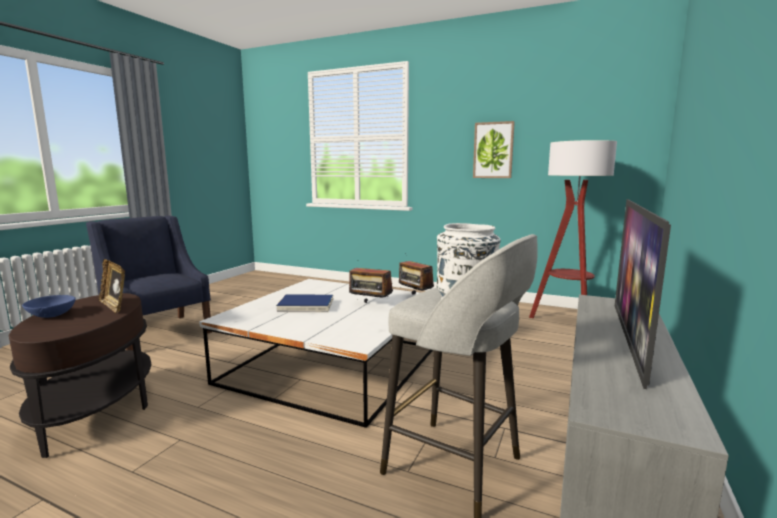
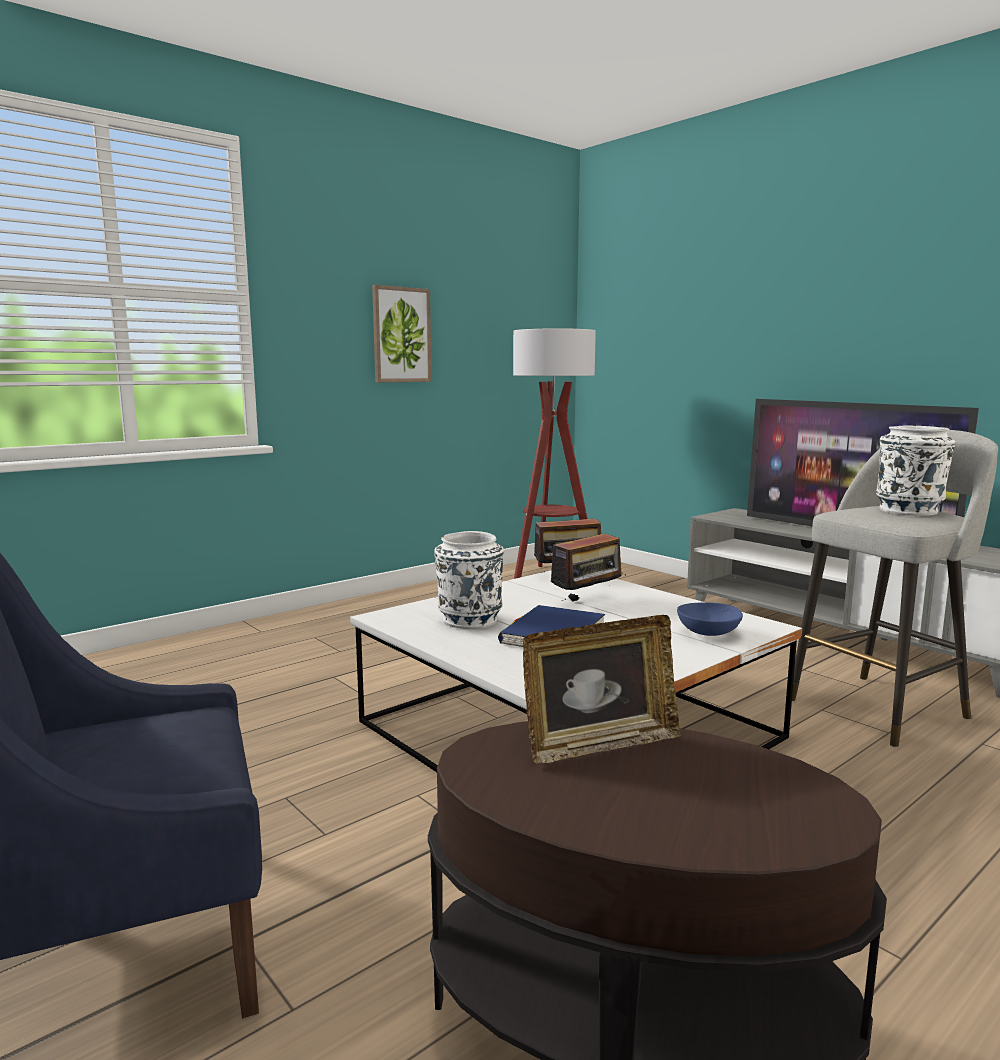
camera: 65 degrees left, 0 degrees up
(52, 315) = (646, 822): blue bowl -> blue bowl (707, 633)
(316, 292) = (469, 621): none -> white vase

